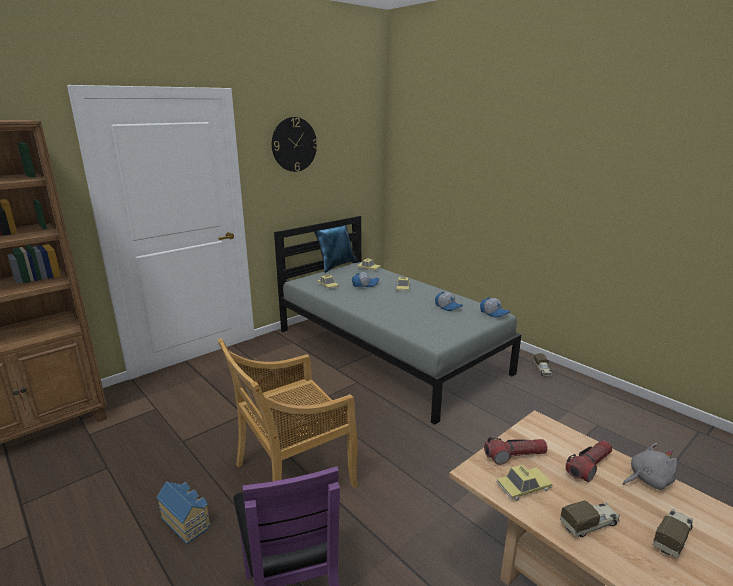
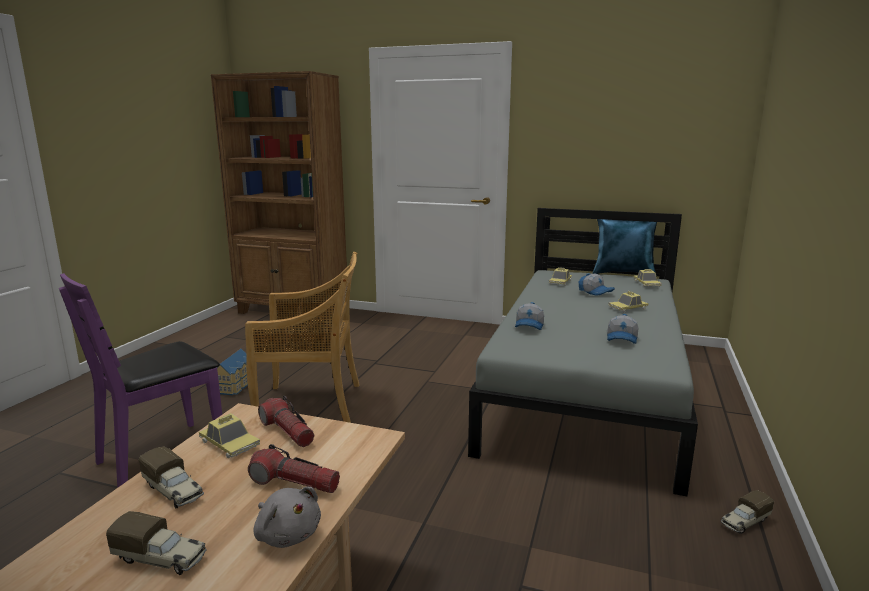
camera: 60 degrees right, 5 degrees down
(293, 476) = (312, 406): beige chair -> beige chair turned 150 degrees clockwise
(294, 144) = (586, 106): wall clock -> none
(494, 313) = (660, 366): cap -> cap (530, 325)

